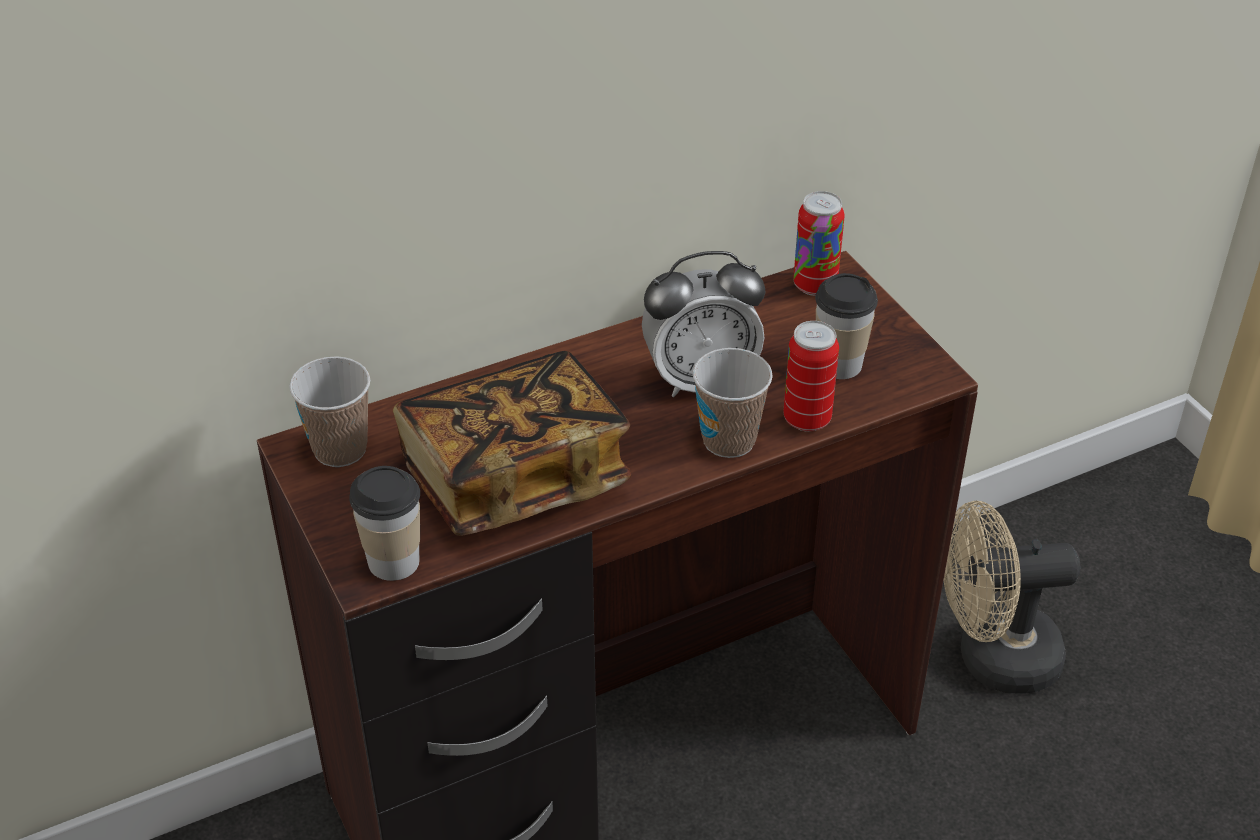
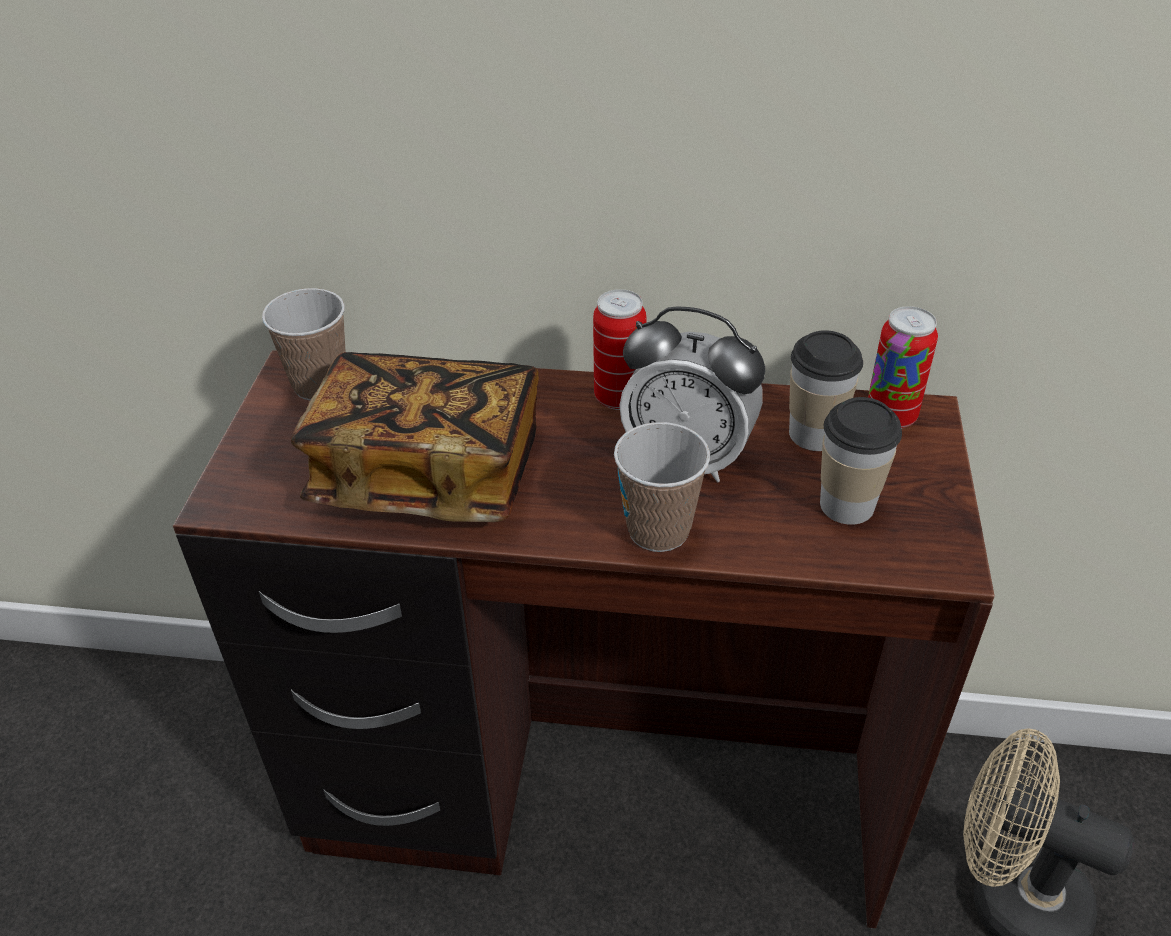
camera: 35 degrees right, 0 degrees up
(393, 561) = (255, 499): cup -> cup (814, 434)
(807, 419) = (760, 545): can -> can (619, 398)

